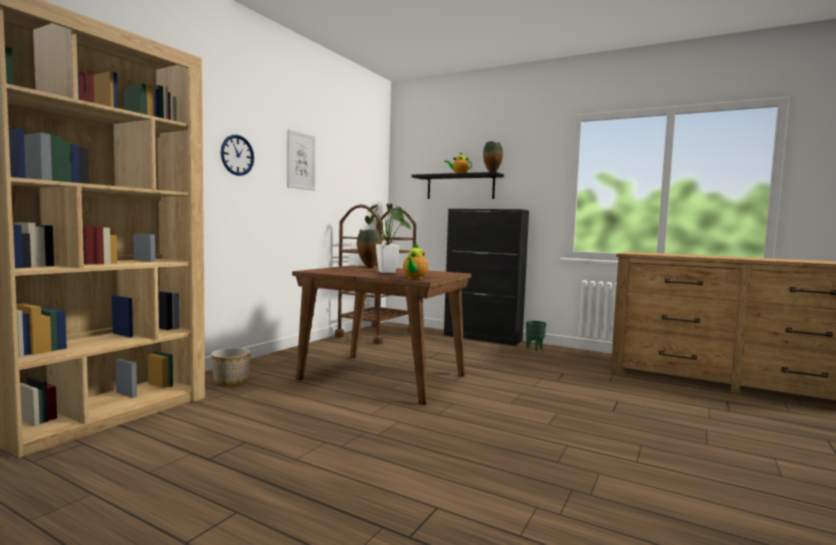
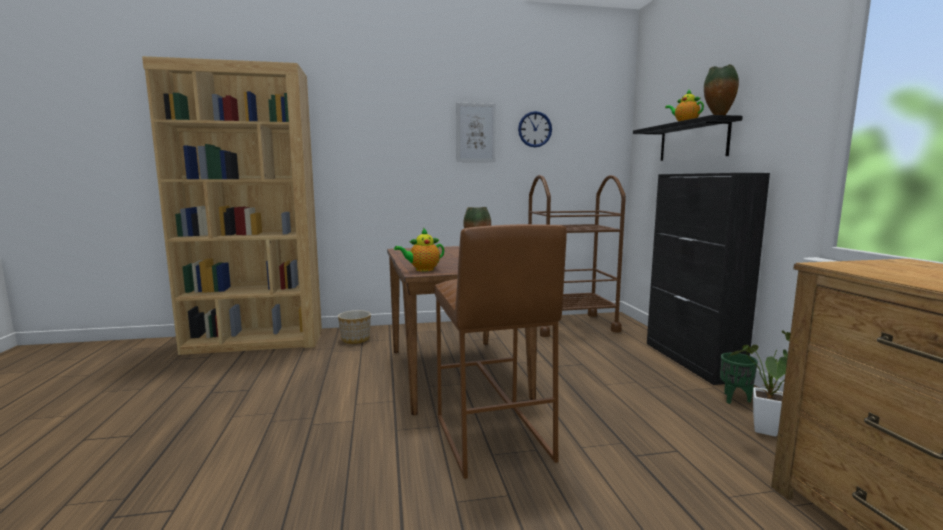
camera: 50 degrees right, 5 degrees up
(237, 155) = (394, 137): wall clock -> wall clock (535, 129)
(388, 273) = (448, 259): potted plant -> potted plant (765, 433)
(493, 397) = (491, 439): none -> brown stool

